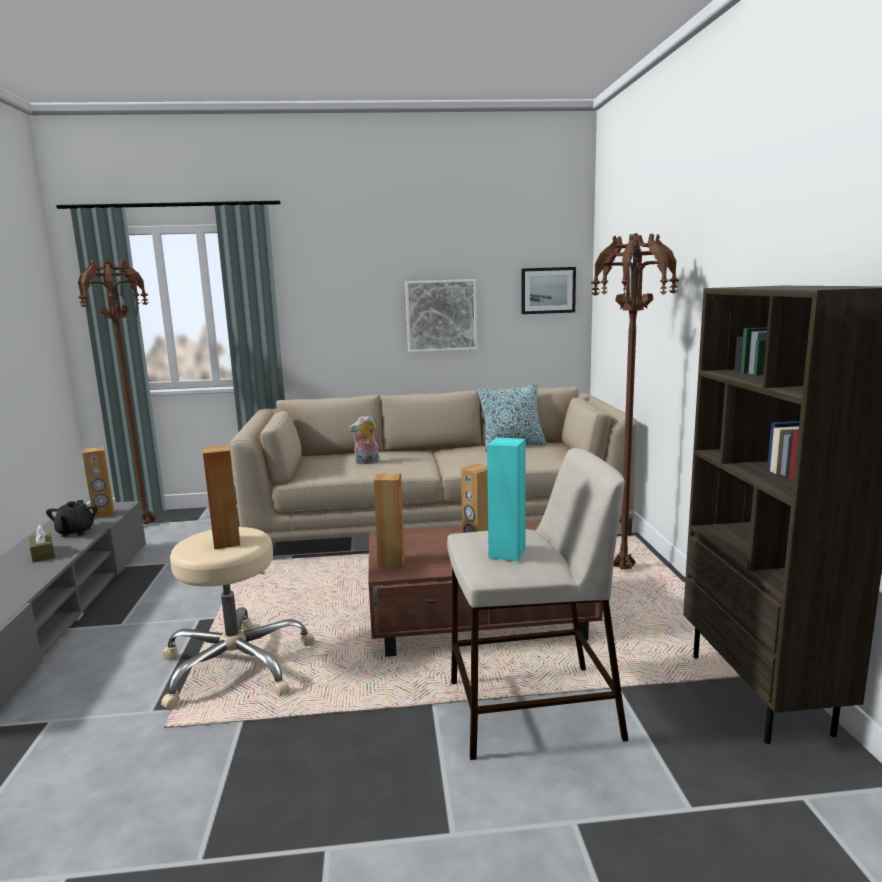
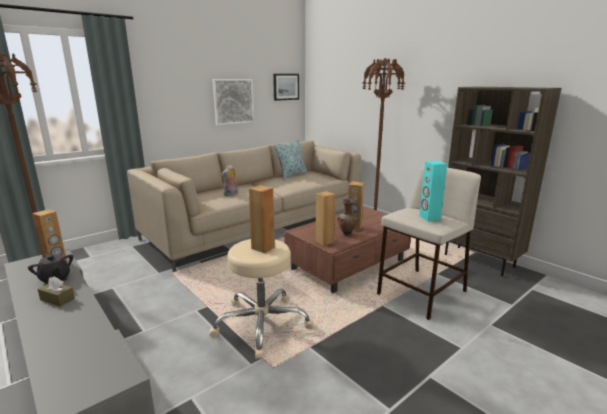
camera: 35 degrees left, 5 degrees up
(445, 559) = (346, 234): none -> brown vase

